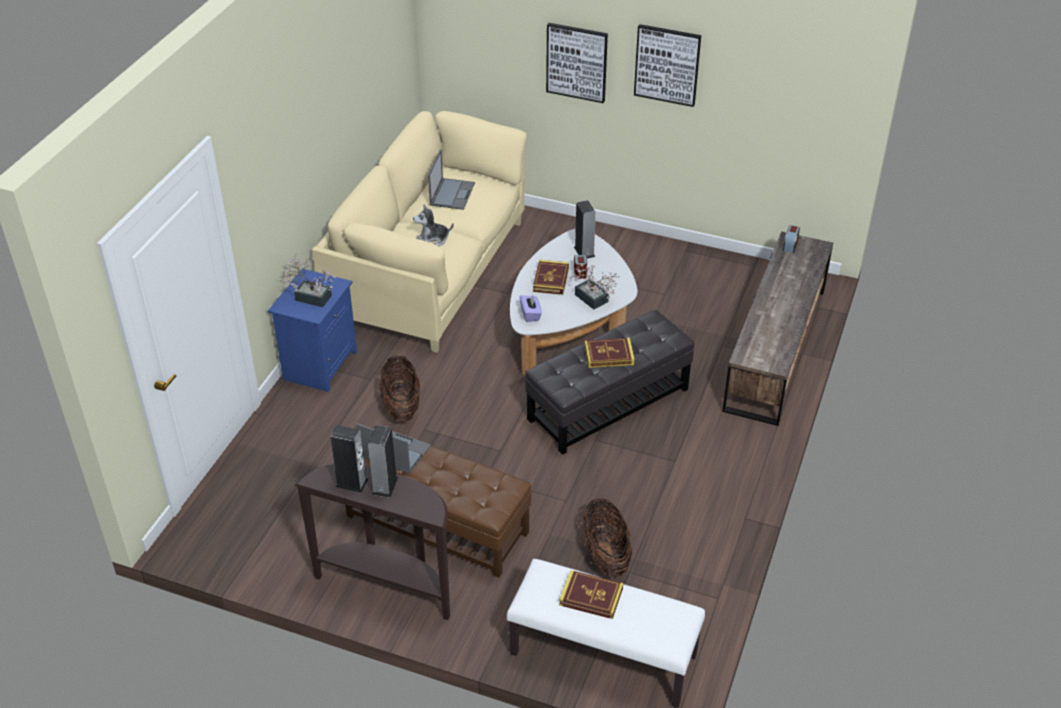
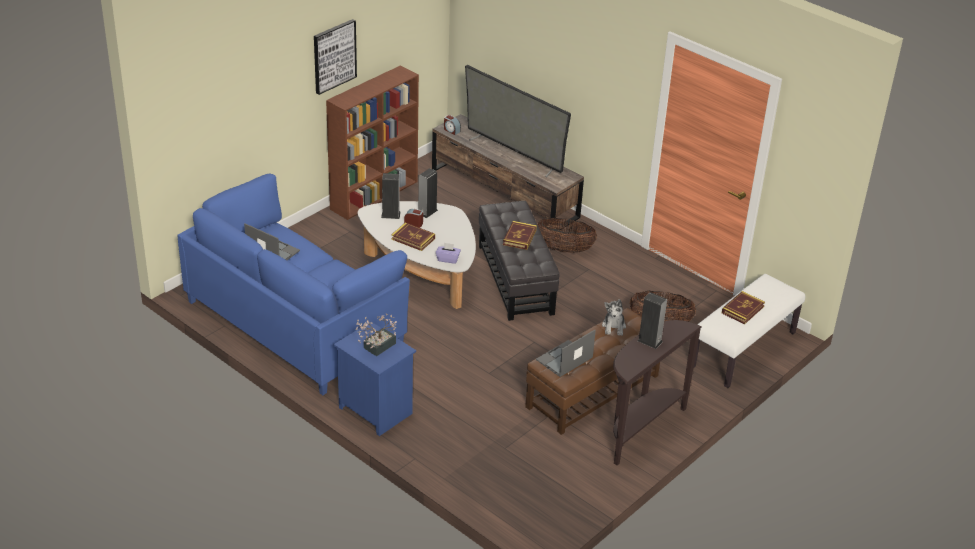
camera: 70 degrees left, 5 degrees down
(351, 483) = (639, 355): speaker -> speaker (427, 211)
(401, 406) = (455, 378): basket -> basket (564, 249)
(429, 271) = (295, 322): beige sofa -> blue sofa
(433, 240) = (328, 276): plush toy -> plush toy (614, 327)
(577, 62) = (274, 95): picture -> none
(593, 300) = (452, 227): potted plant -> none
(686, 254) = (375, 194): none -> brown bookcase
(786, 306) = (514, 153): none -> television

